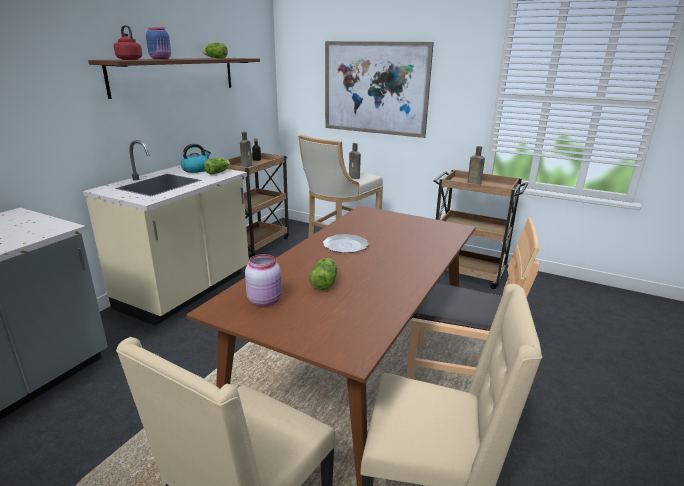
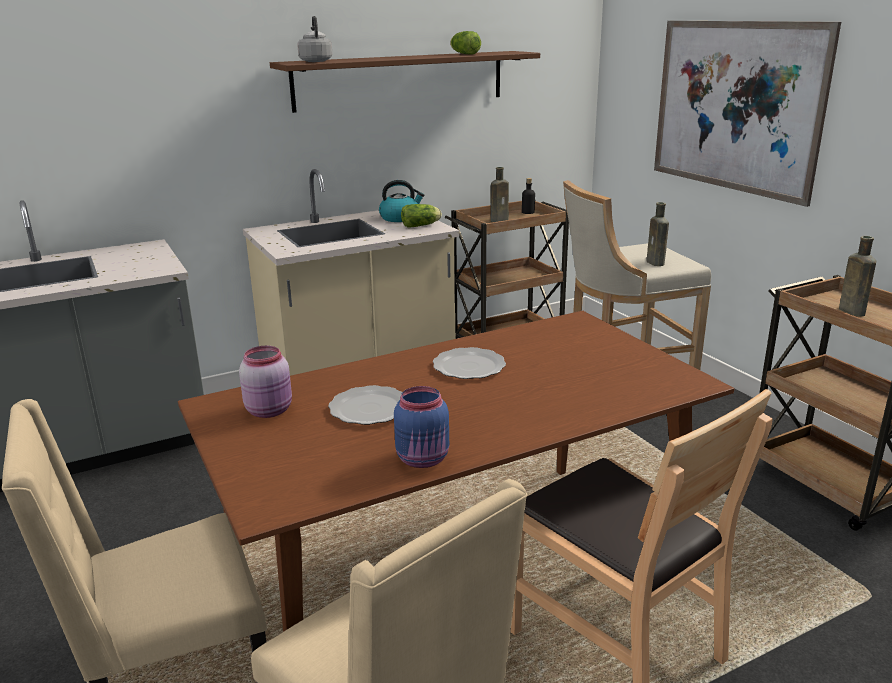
camera: 35 degrees right, 0 degrees up
(129, 59) = (315, 61): red kettle -> grey kettle
(161, 59) = (368, 58): blue jar -> blue jar (424, 459)
(325, 282) = (368, 408): lettuce -> plate

